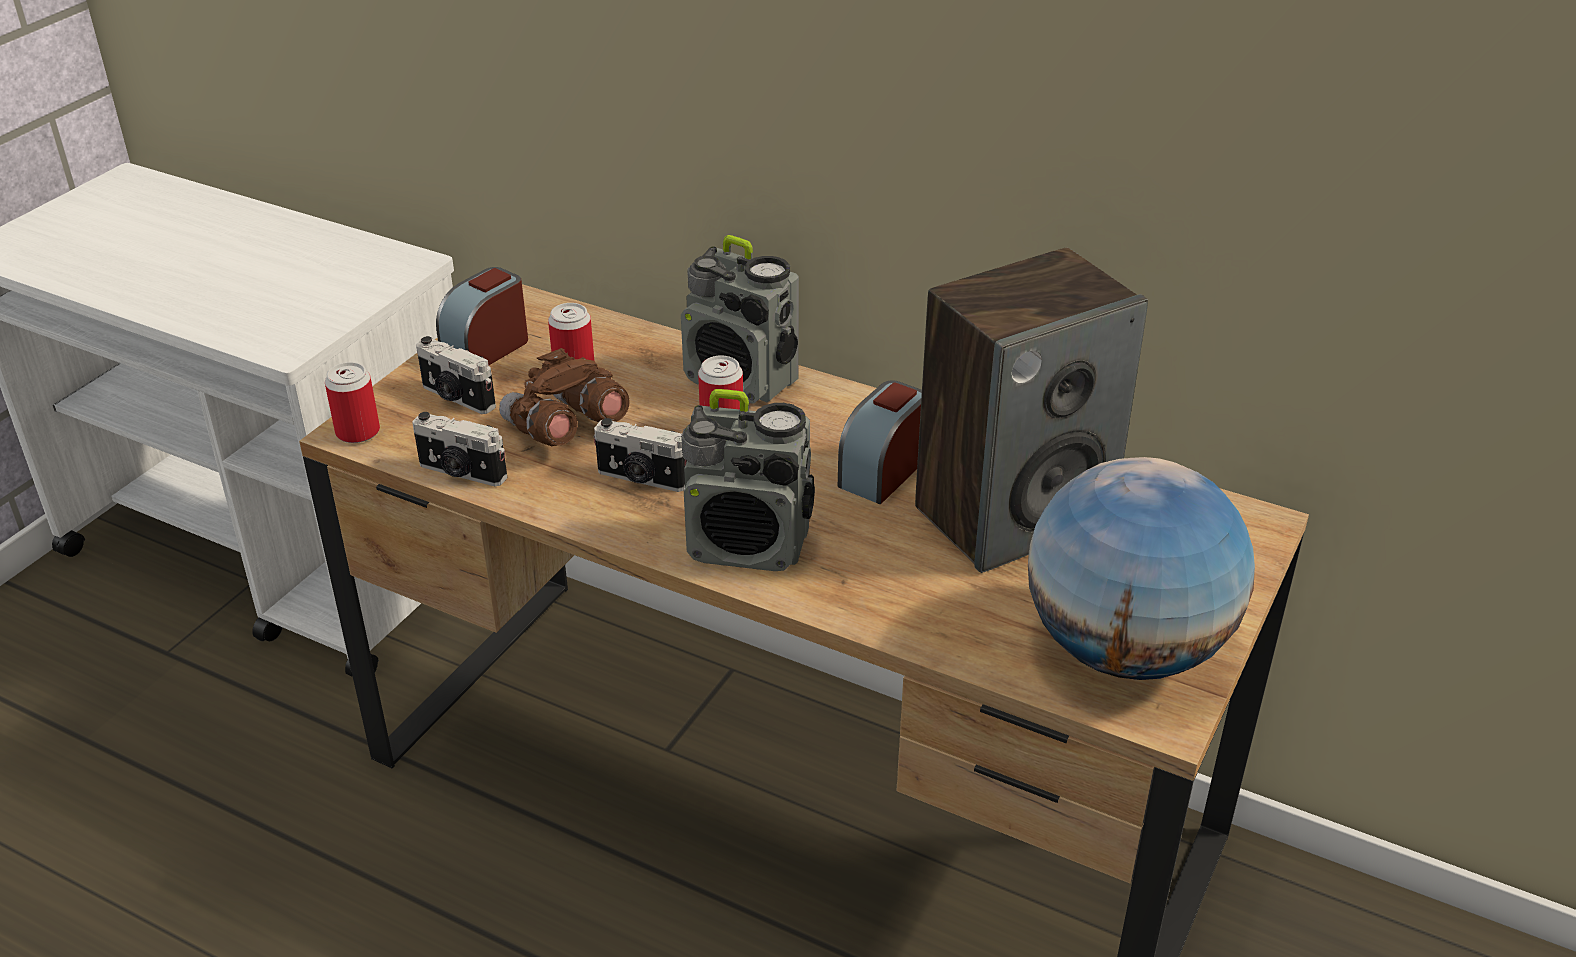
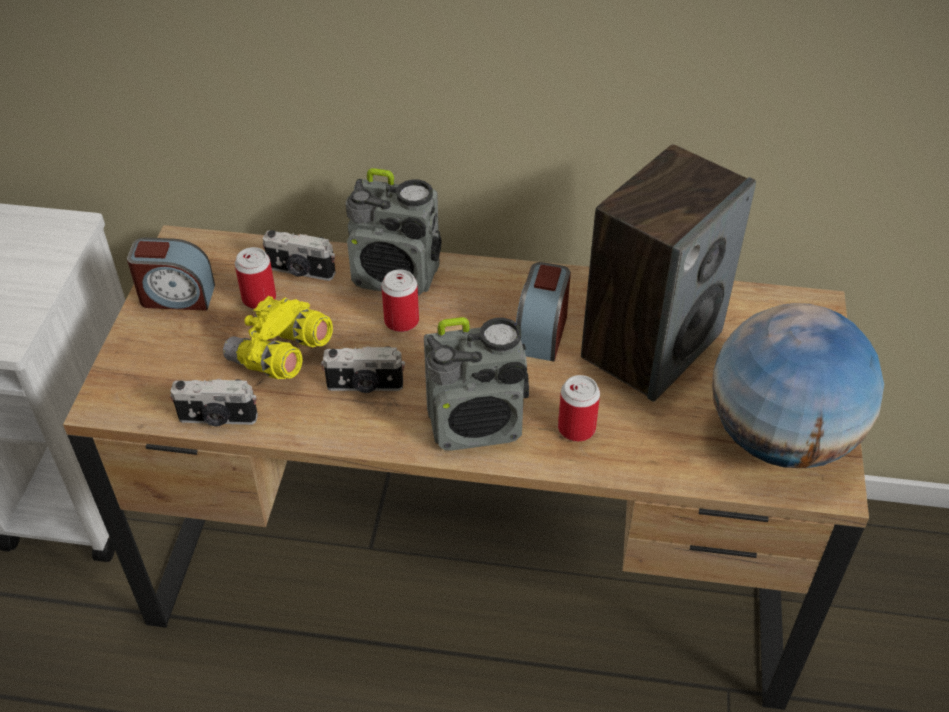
camera: 20 degrees left, 10 degrees up
(358, 432) = (110, 403): can -> can (576, 428)
(456, 398) = (176, 349): camera -> camera (300, 272)
(486, 349) = (176, 296): alarm clock -> alarm clock turned 105 degrees counterclockwise
(564, 430) = (280, 357): brown binoculars -> yellow binoculars

